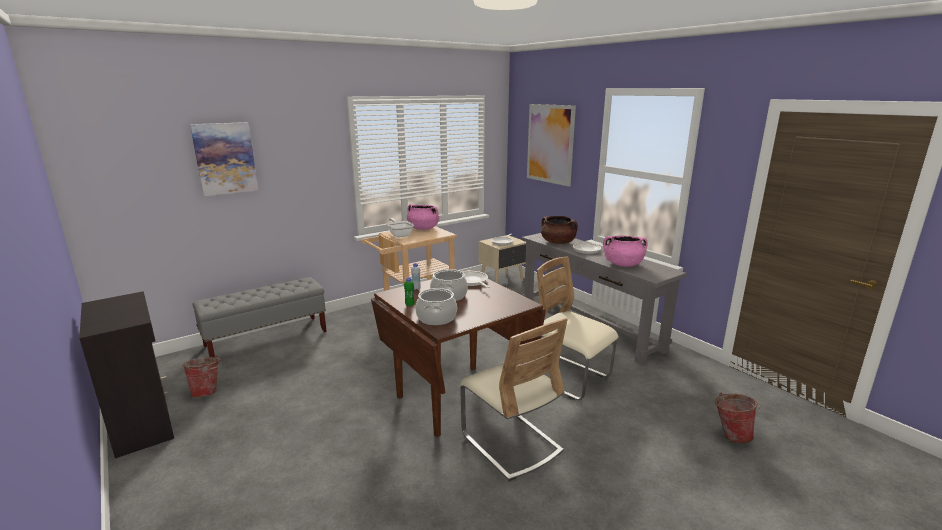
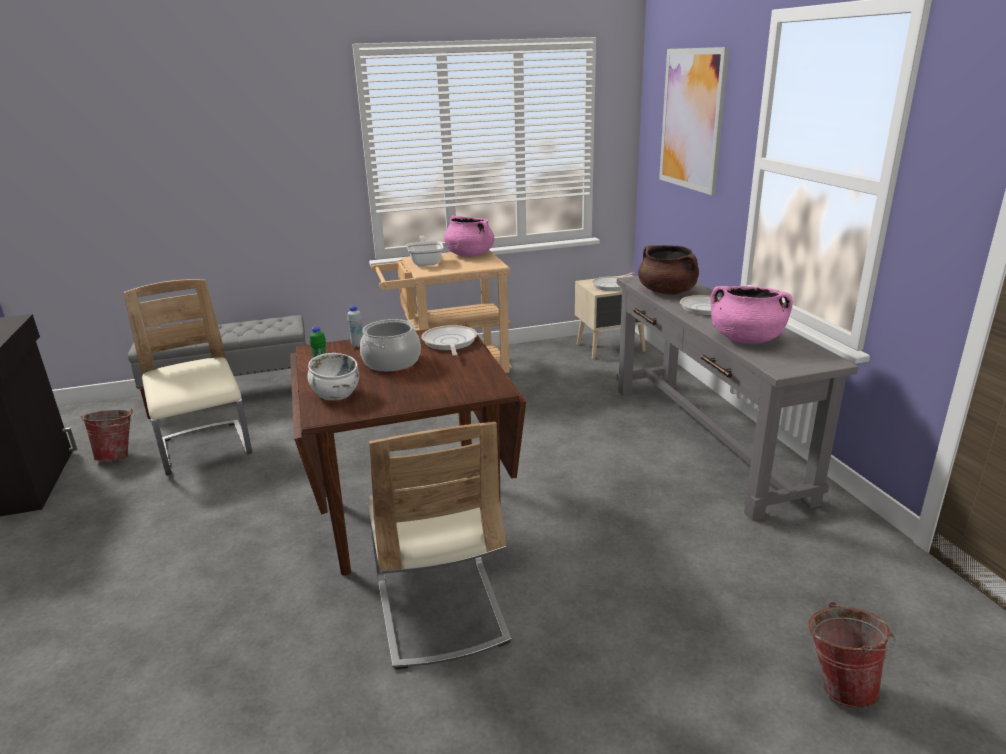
camera: 20 degrees right, 5 degrees up
(225, 158) = (172, 138): picture -> none
(436, 318) = (335, 394): cooking pot -> white bowl
(569, 378) = (607, 523): beige chair -> beige chair (205, 449)

